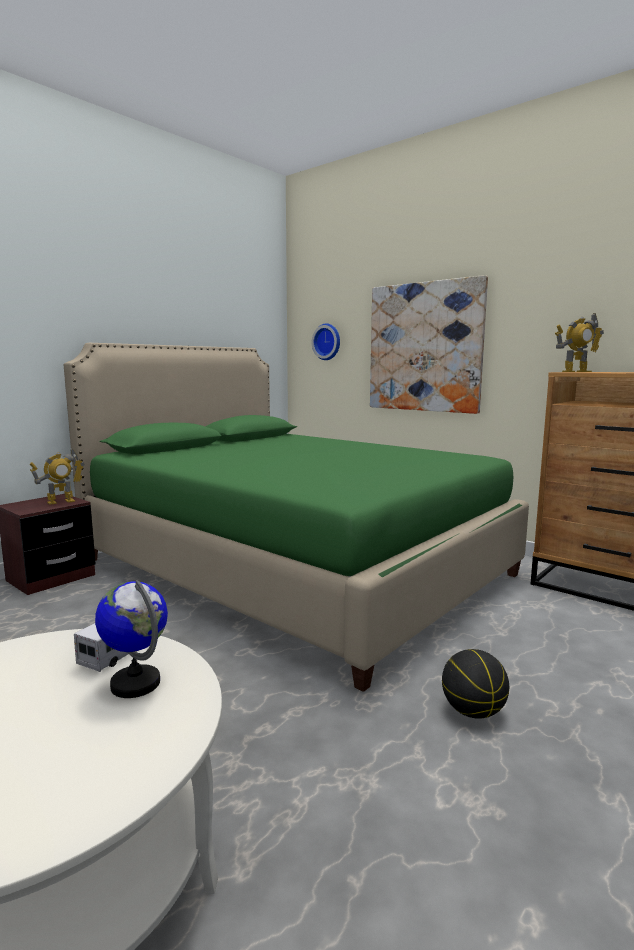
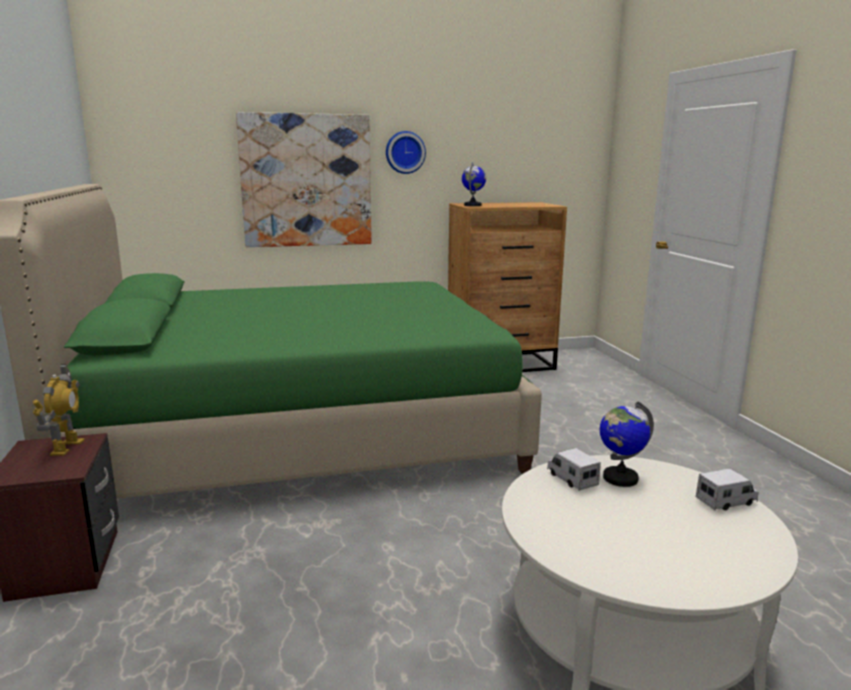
camera: 55 degrees left, 5 degrees up
(101, 787) = (726, 501): none -> toy truck
(328, 342) = (168, 172): wall clock -> wall clock (405, 152)
(472, 712) = (582, 451): basketball -> none
(576, 371) = (473, 205): toy robot -> globe

